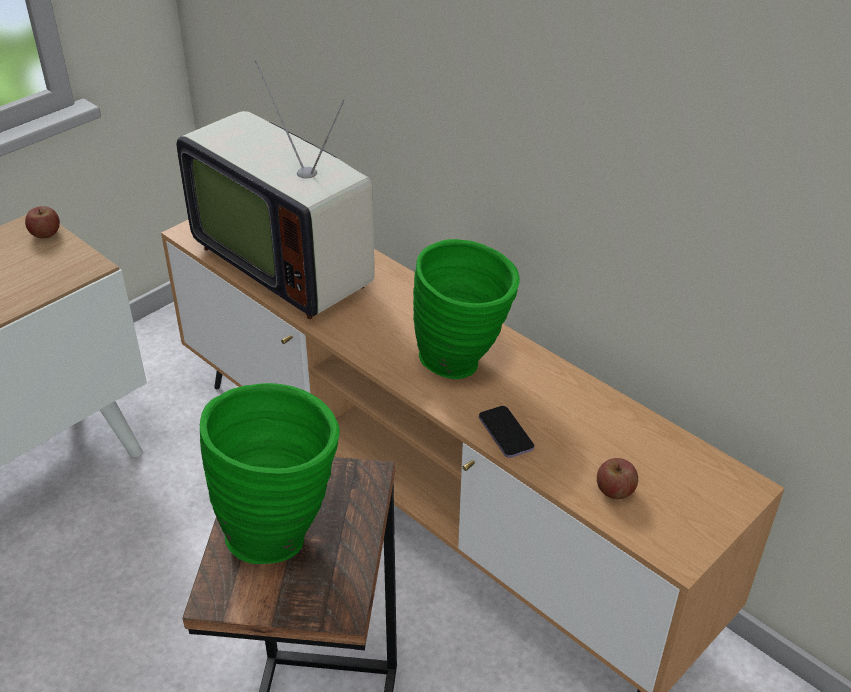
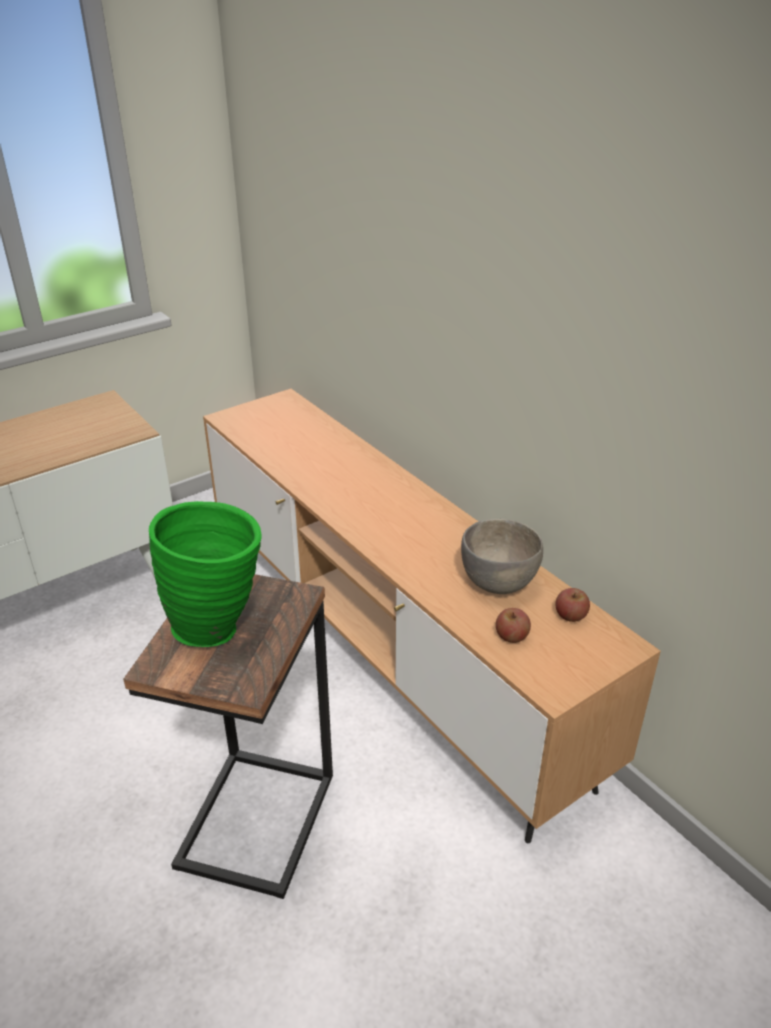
camera: 10 degrees right, 5 degrees down
(45, 233) = (112, 406): apple -> apple (570, 615)
(287, 262) = (293, 444): television -> none
(464, 363) = (412, 529): green vase -> none
(506, 433) = (432, 584): phone -> none
(583, 423) = (499, 583): none -> grey bowl

